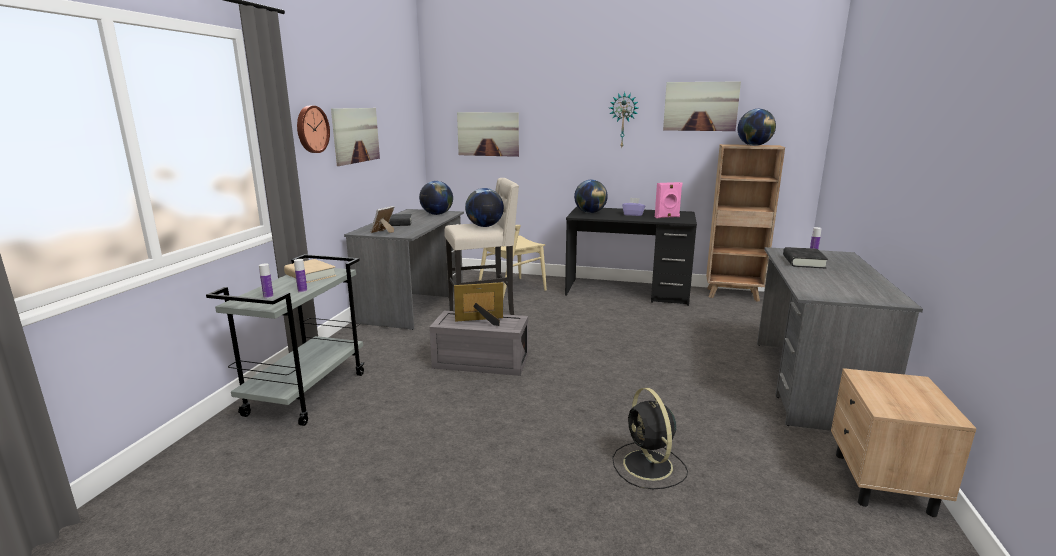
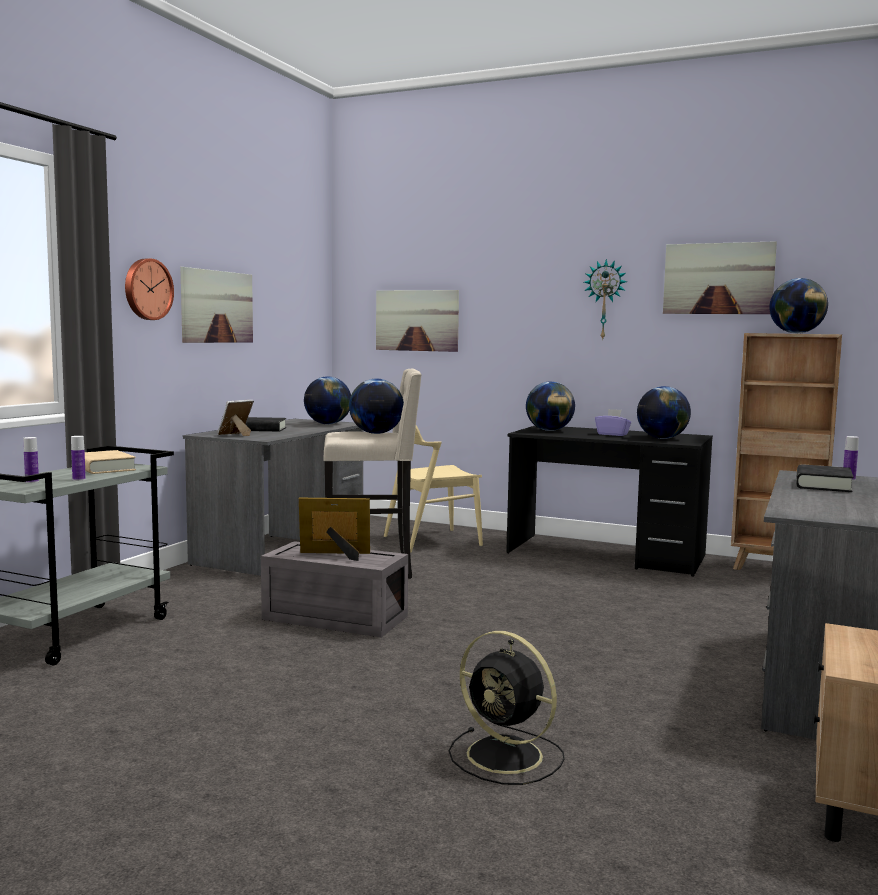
camera: 10 degrees right, 10 degrees down
(649, 466) = (507, 756): black fan -> black fan turned 45 degrees counterclockwise
(667, 217) = (662, 438): pink speaker -> globe

